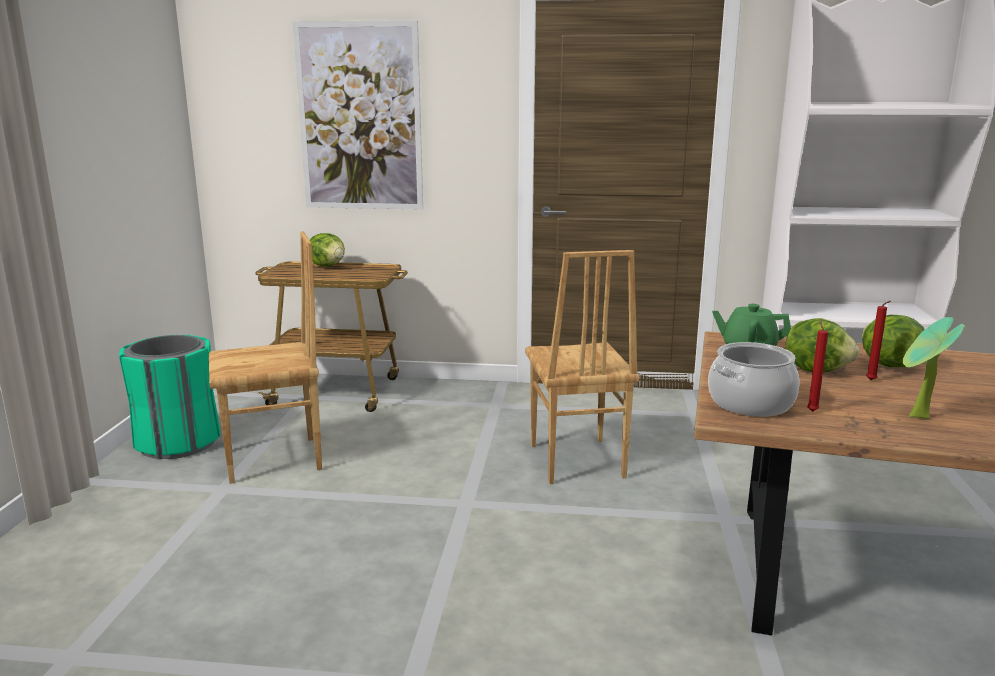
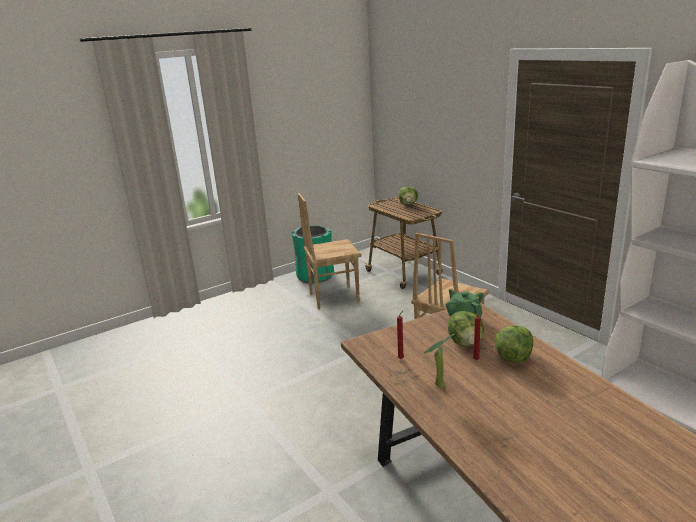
camera: 50 degrees right, 5 degrees up
(274, 460) = (333, 297): brown chair -> brown chair turned 135 degrees clockwise
(360, 117) = (433, 124): picture -> none
(751, 403) = (386, 343): cooking pot -> none

